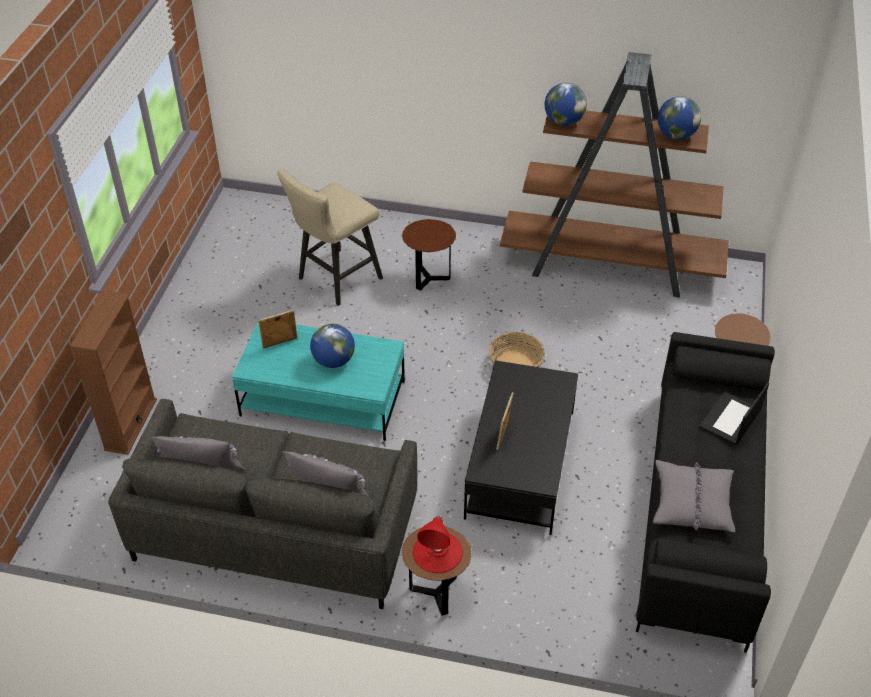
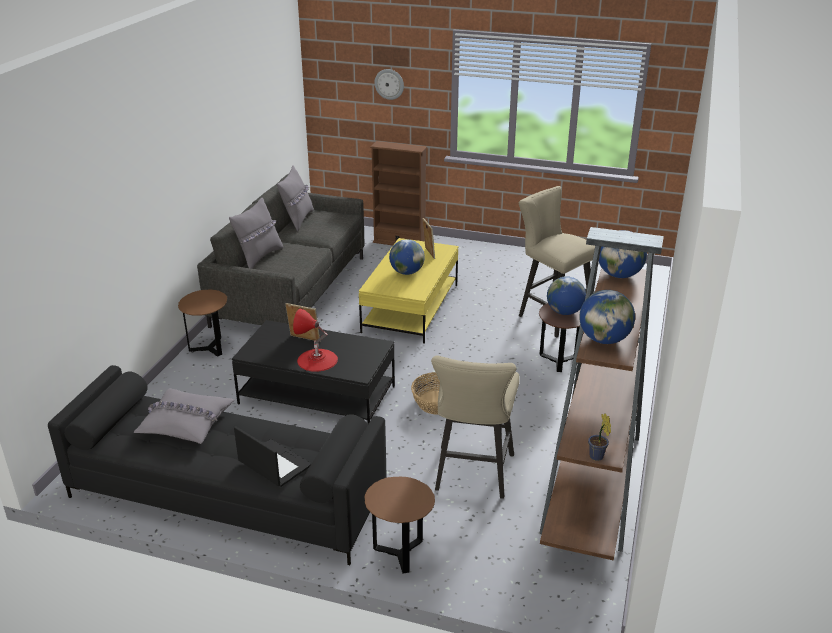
camera: 95 degrees right, 15 degrees down
(25, 270) = (389, 84): none -> wall clock
(323, 399) = (410, 308): turquoise coffee table -> yellow coffee table
(425, 233) = (564, 312): none -> globe
(437, 552) = (202, 302): red table lamp -> red table lamp (317, 360)
(621, 337) = (472, 476): none -> beige stool
(716, 196) = (597, 458): none -> potted plant

